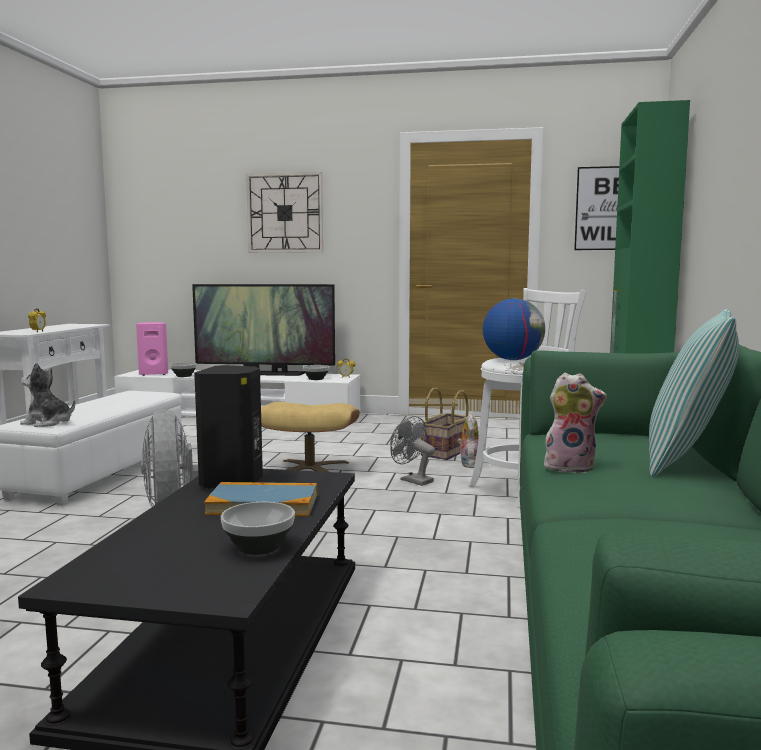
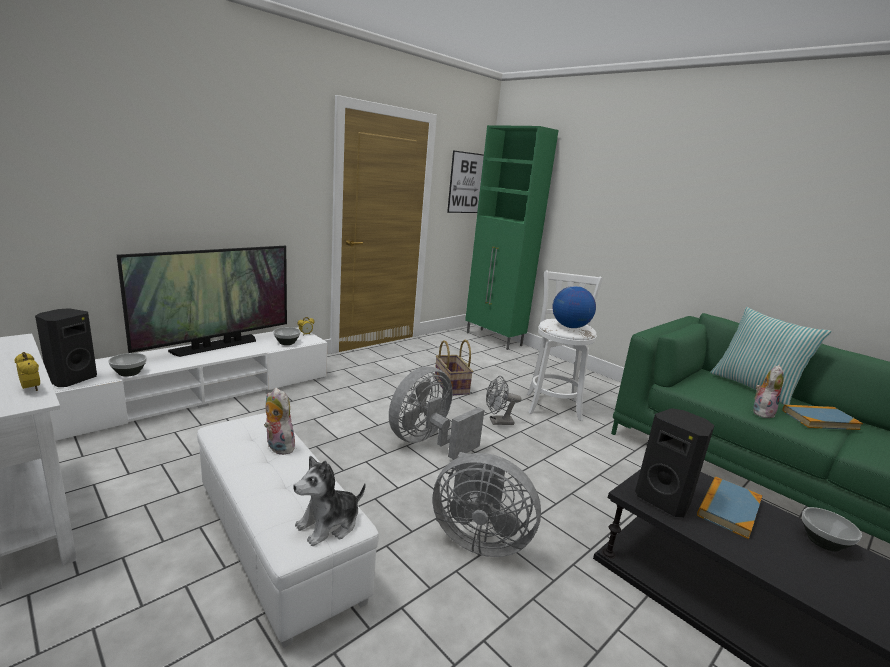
camera: 55 degrees left, 10 degrees up
(154, 374) = (71, 379): pink speaker -> black speaker
(285, 213) = (218, 164): wall clock -> none
(309, 470) = (428, 442): beige ottoman -> grey fan
(468, 464) = (486, 393): plush toy -> plush toy (277, 447)
(649, 492) = (819, 420): none -> book

